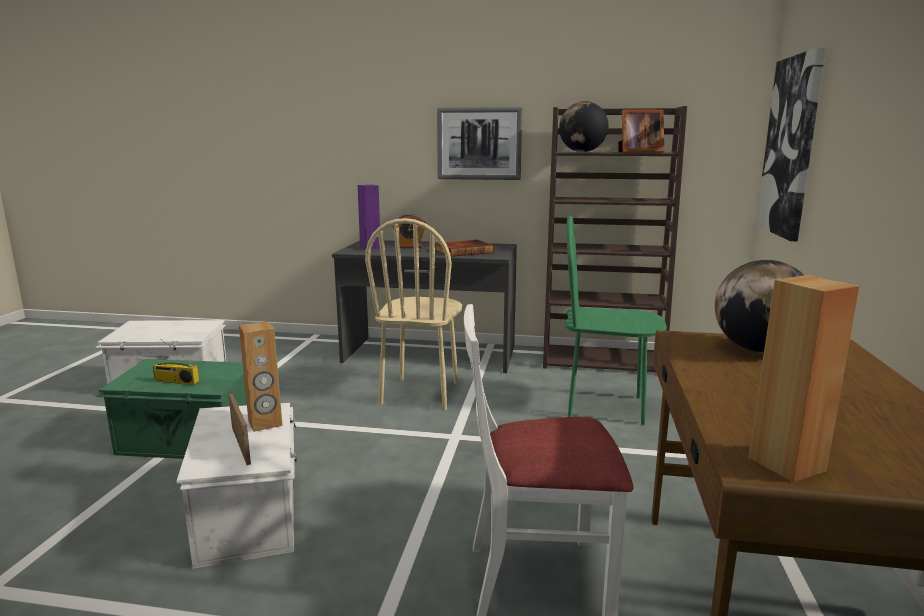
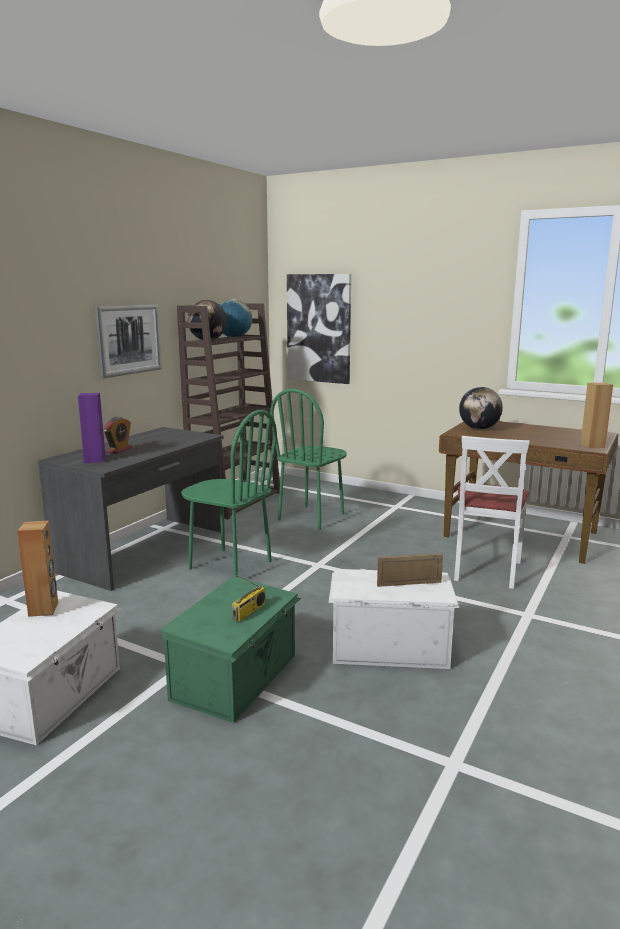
camera: 70 degrees left, 0 degrees up
(265, 423) = (375, 576): brown speaker -> brown speaker (44, 609)
(421, 393) = (230, 565): beige chair -> green chair
(463, 251) = (170, 440): book -> none
(638, 152) = (234, 337): picture frame -> globe

